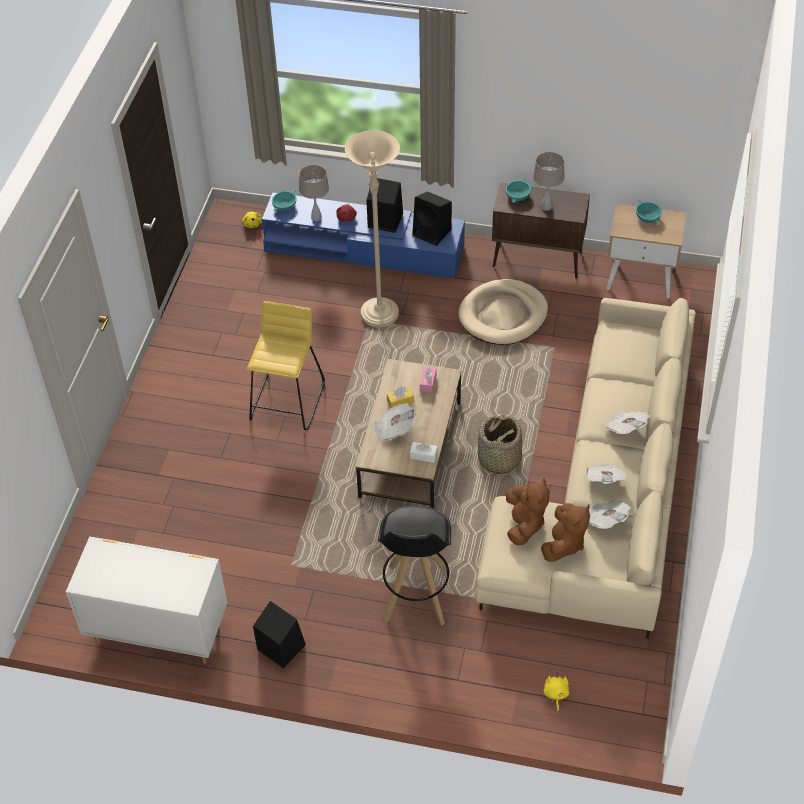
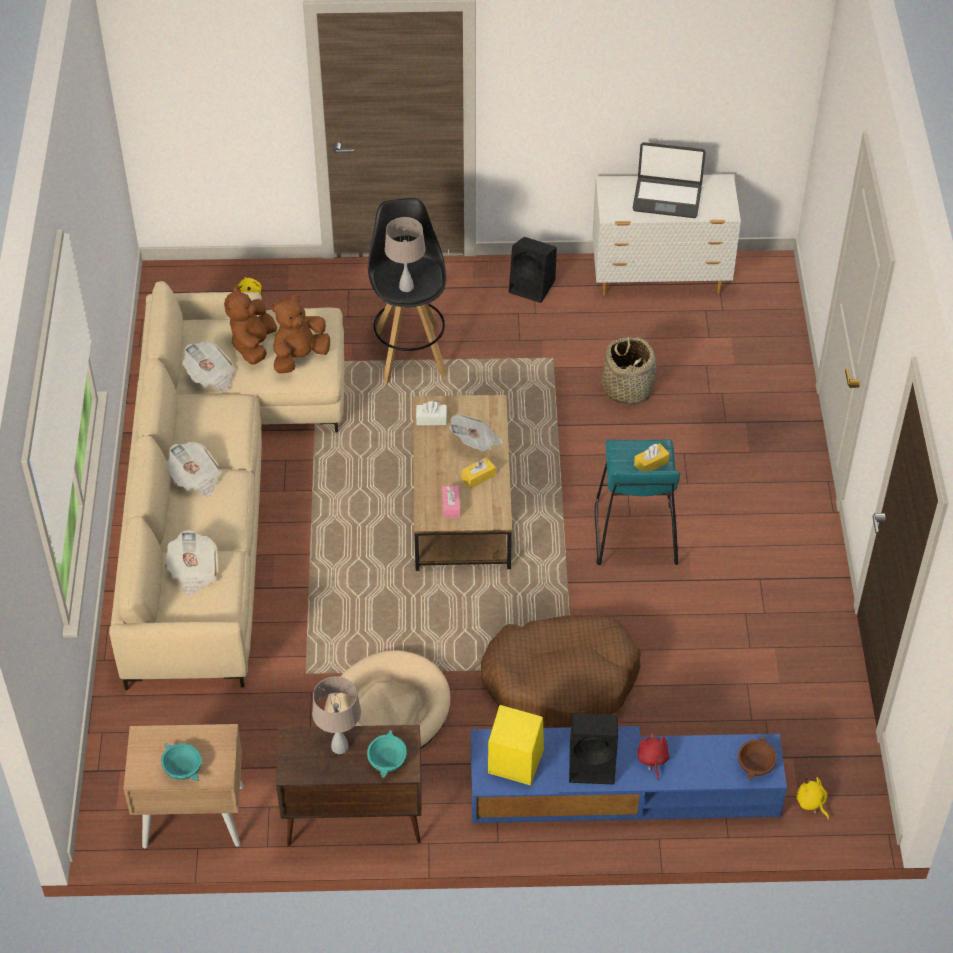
camera: 165 degrees right, 0 degrees up
(143, 575) = (667, 198): none -> laptop
(272, 349) = (651, 463): none -> yellow tissue box
(285, 206) = (755, 763): turquoise bowl -> brown bowl
(287, 402) = (634, 534): yellow stool -> turquoise stool
(316, 217) = (699, 751): beige table lamp -> beige table lamp (406, 287)
(379, 314) = (561, 680): beige floor lamp -> brown dog bed
(433, 232) = (514, 761): black speaker -> yellow speaker
(498, 459) = (351, 509): basket -> basket (627, 388)
(524, 524) = (299, 357): brown plush toy -> brown plush toy turned 60 degrees clockwise
(604, 480) = (215, 415): newspaper -> newspaper (193, 572)

